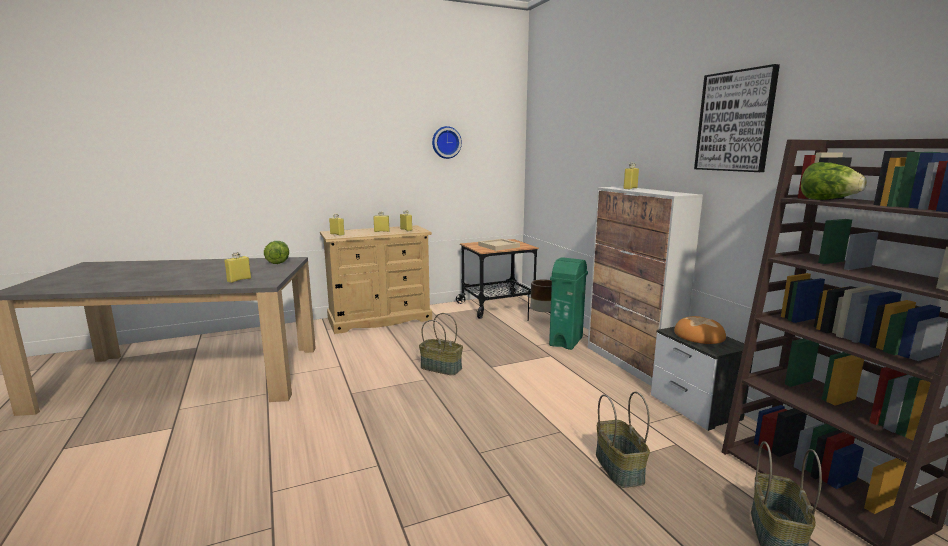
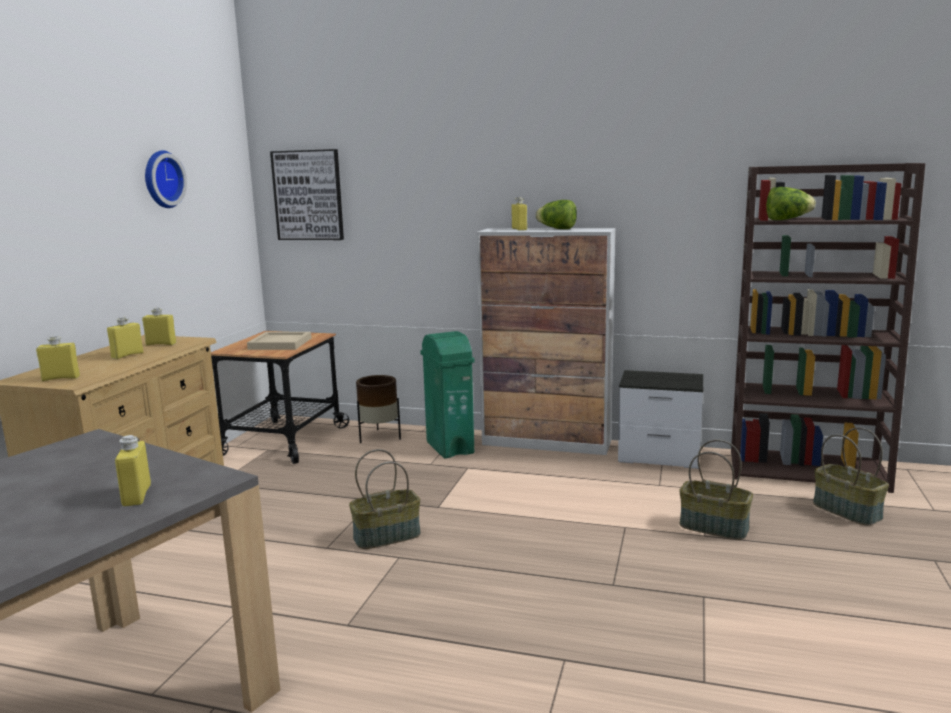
camera: 50 degrees left, 0 degrees up
(278, 262) = (78, 452): lettuce -> lettuce (557, 229)
(699, 336) = (656, 378): bread -> none
(735, 121) = (645, 148): picture -> picture (308, 195)

